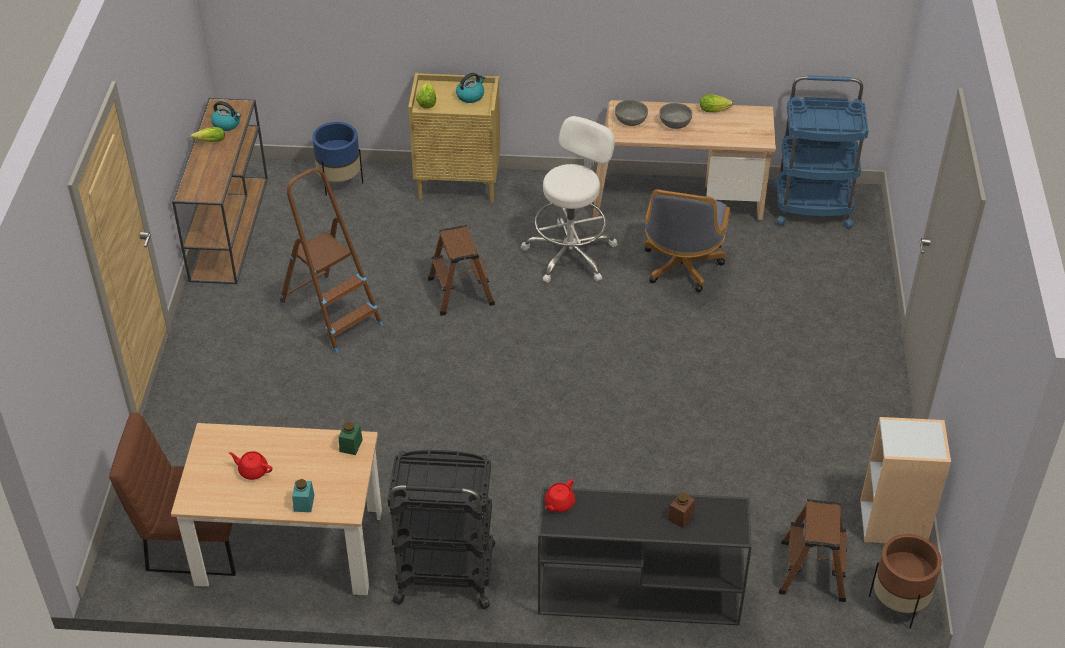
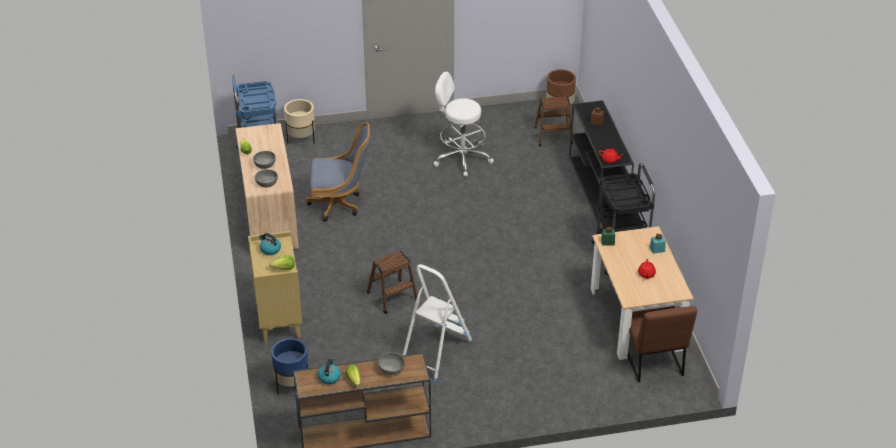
camera: 105 degrees left, 5 degrees down
(210, 173) = (391, 369): none -> grey bowl
(331, 314) = (437, 352): brown step ladder -> white step ladder
(570, 253) = (337, 253): white stool -> white stool (461, 157)
(856, 253) = (301, 139): none -> beige planter
(894, 523) = (509, 113): bookcase -> none

